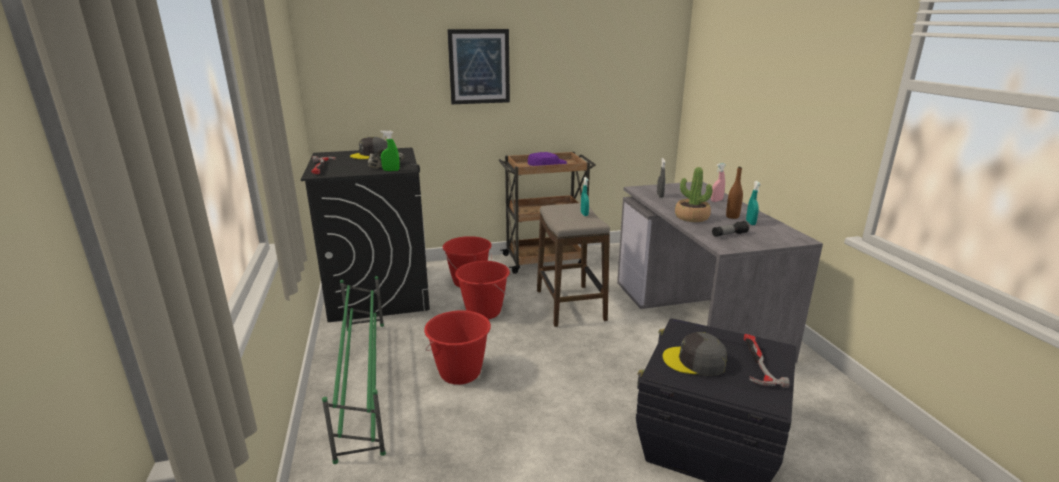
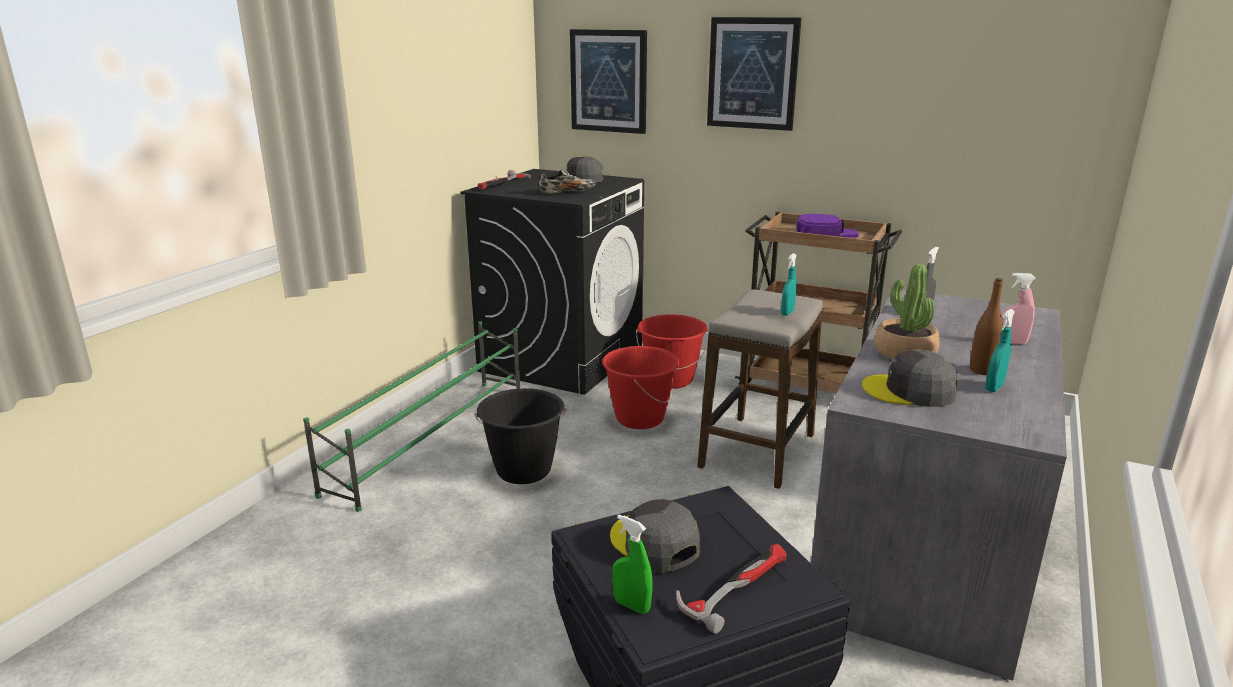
camera: 40 degrees right, 0 degrees up
(368, 78) = (608, 81): none -> picture
(391, 170) = (557, 198): green spray bottle -> green spray bottle (631, 606)
(460, 373) = (523, 471): red bucket -> black bucket
(729, 235) = (909, 391): flashlight -> grey cap

